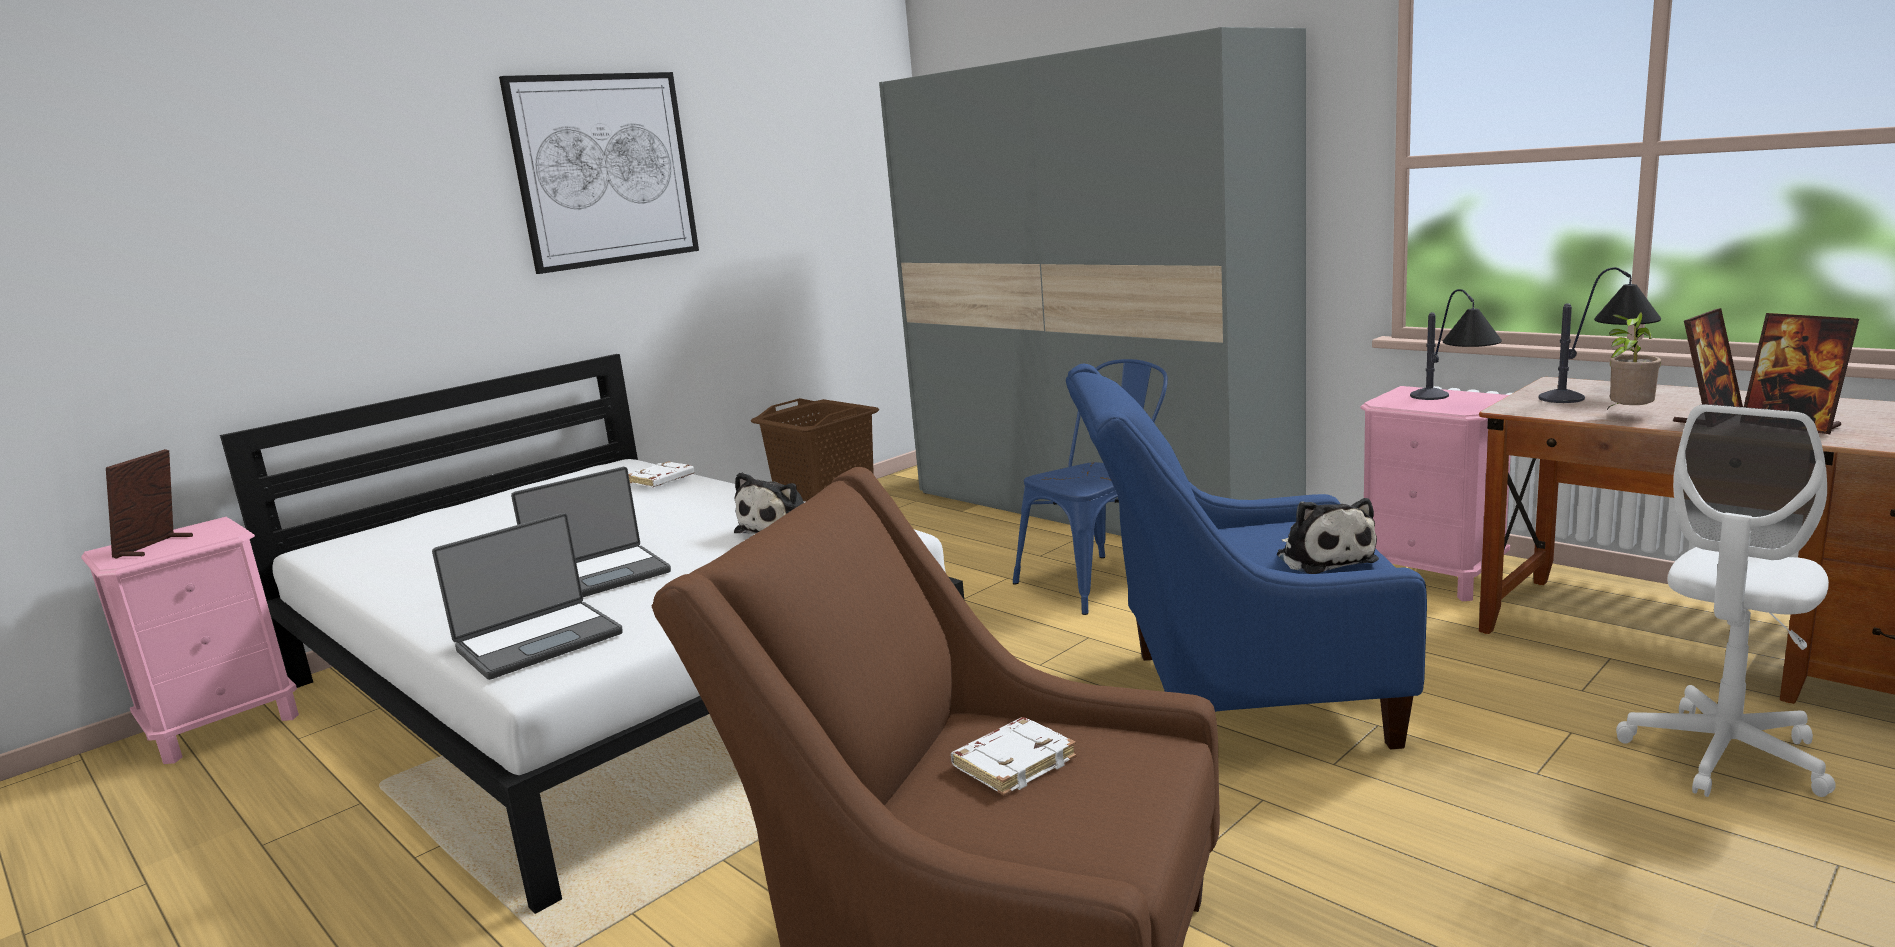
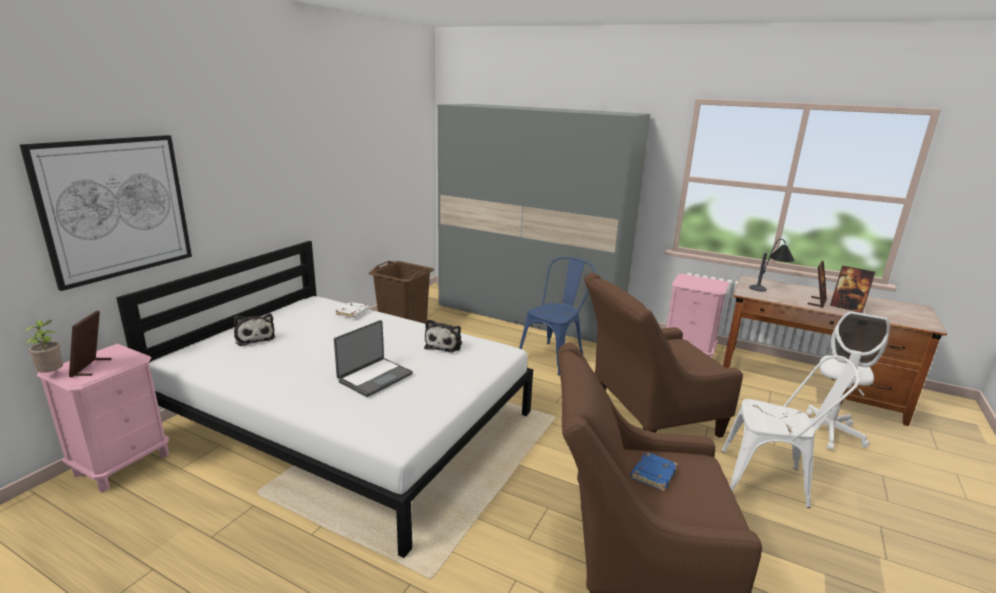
camera: 20 degrees left, 5 degrees up
(538, 641) = (380, 421): laptop -> none
(604, 170) = (306, 142): picture -> picture (116, 208)
(1014, 762) = (653, 473): white book -> blue book
(1235, 699) = (647, 416): blue armchair -> brown armchair
(1323, 558) = (693, 360): plush toy -> plush toy (254, 337)
(1454, 402) = (708, 284): table lamp -> none
(1475, 849) = (771, 480): none -> white chair
(1628, 415) = (789, 299): potted plant -> potted plant (53, 374)

